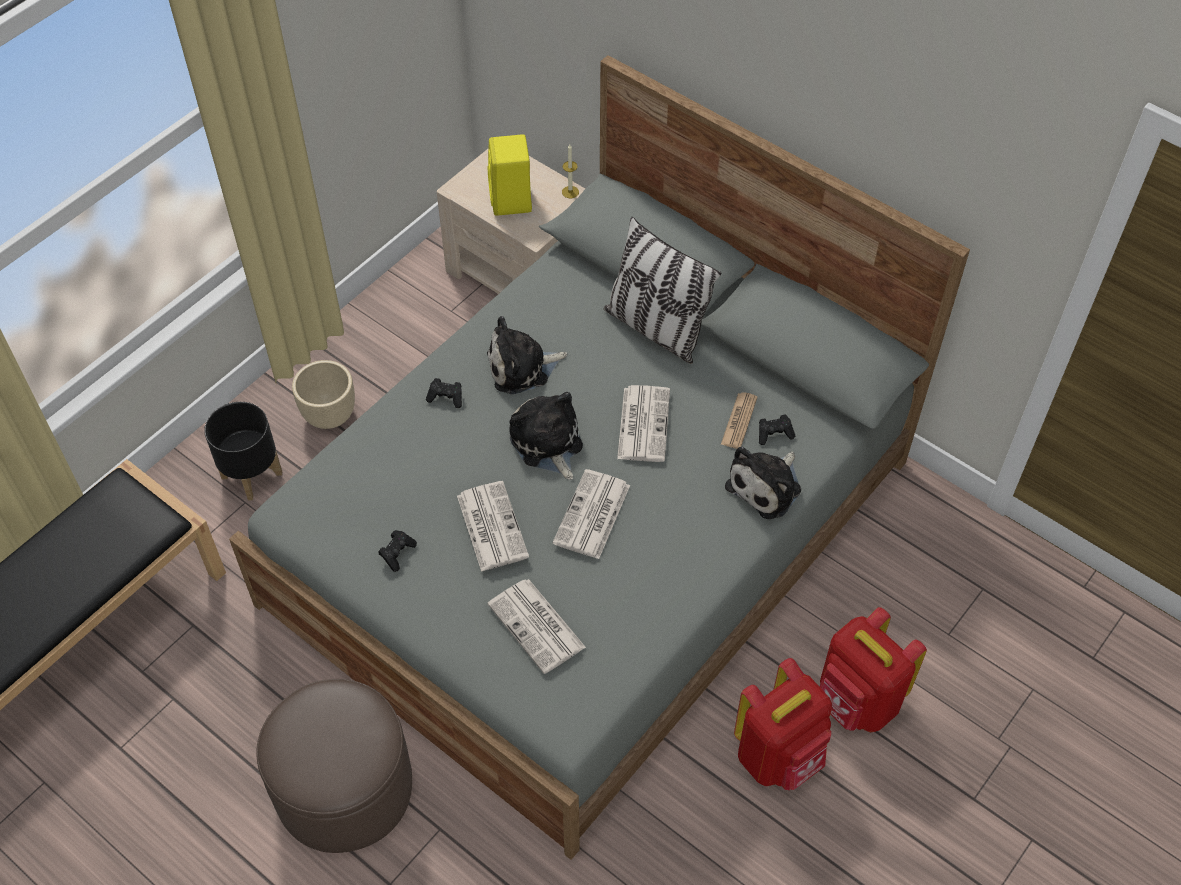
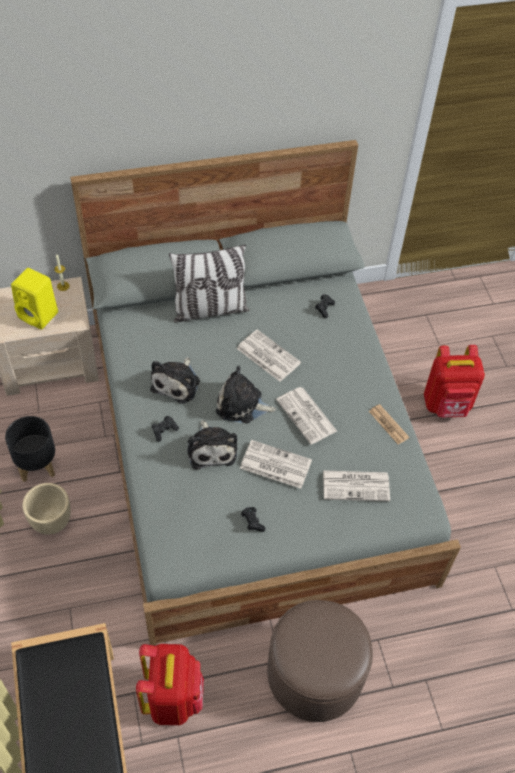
camera: 55 degrees left, 0 degrees up
(252, 474) = (53, 591): black planter -> black planter (37, 465)
(739, 421) = (303, 317): newspaper -> newspaper (388, 424)
(767, 486) = (353, 333): plush toy -> plush toy (211, 448)
(779, 756) = (451, 456): red backpack -> red backpack (173, 697)

